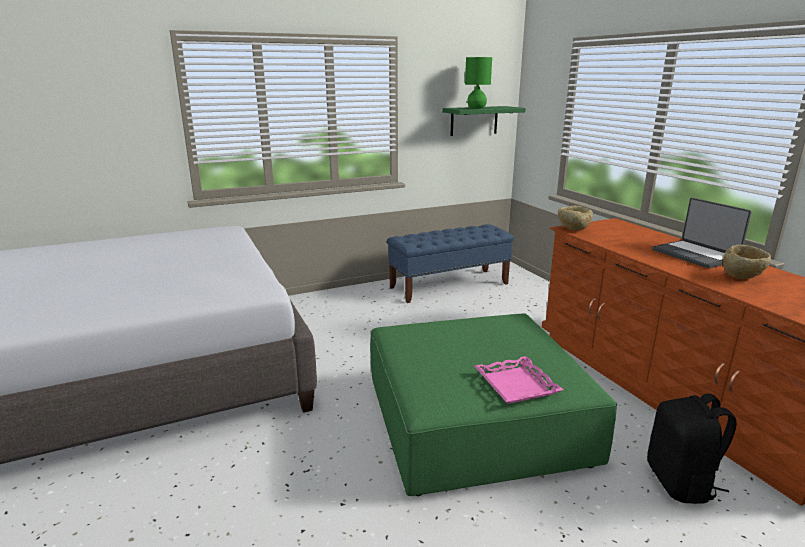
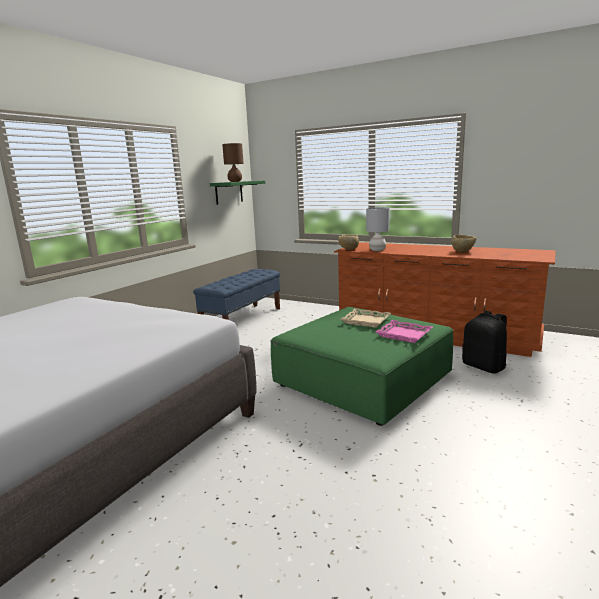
camera: 35 degrees left, 5 degrees down
(476, 108) = (235, 181): green table lamp -> brown table lamp
(503, 344) = (365, 321): none -> beige tray
(609, 240) = (377, 250): none -> grey table lamp
(695, 255) = (427, 248): laptop -> none

